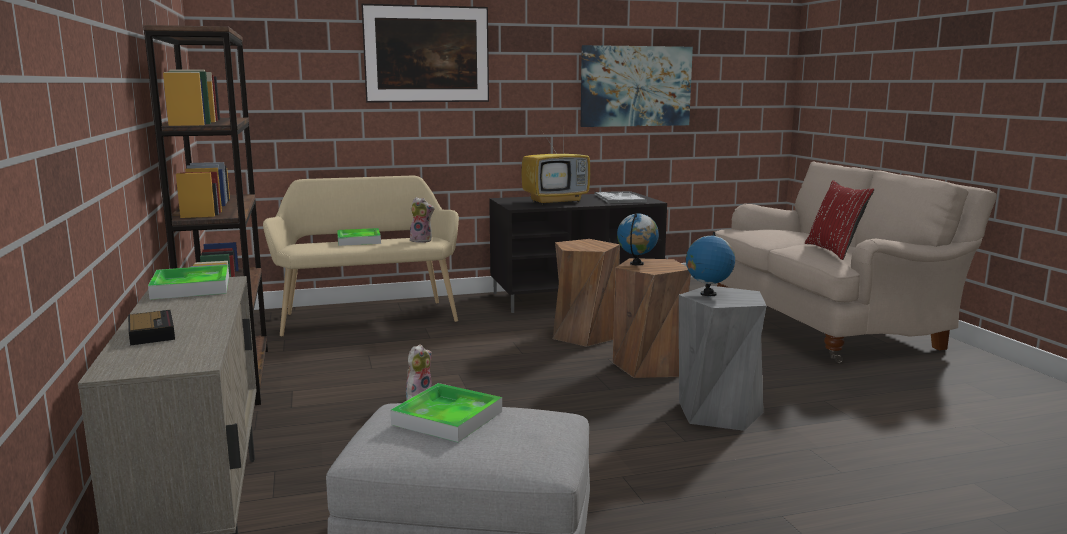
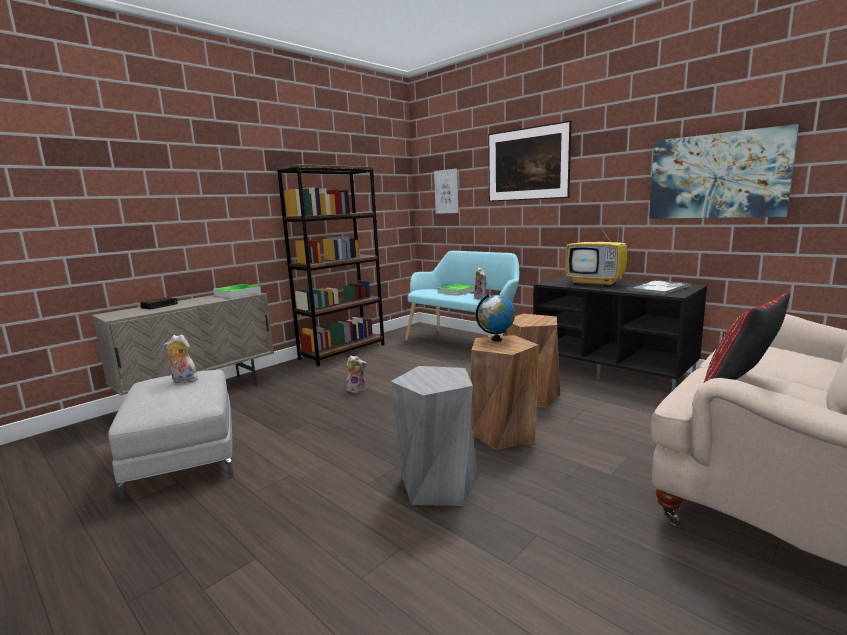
camera: 60 degrees right, 0 degrees up
(276, 83) = (446, 191): none -> picture
(368, 316) = (463, 342): beige bench -> turquoise bench
(447, 418) = (183, 381): tray -> plush toy
(708, 294) = (431, 372): globe -> none

